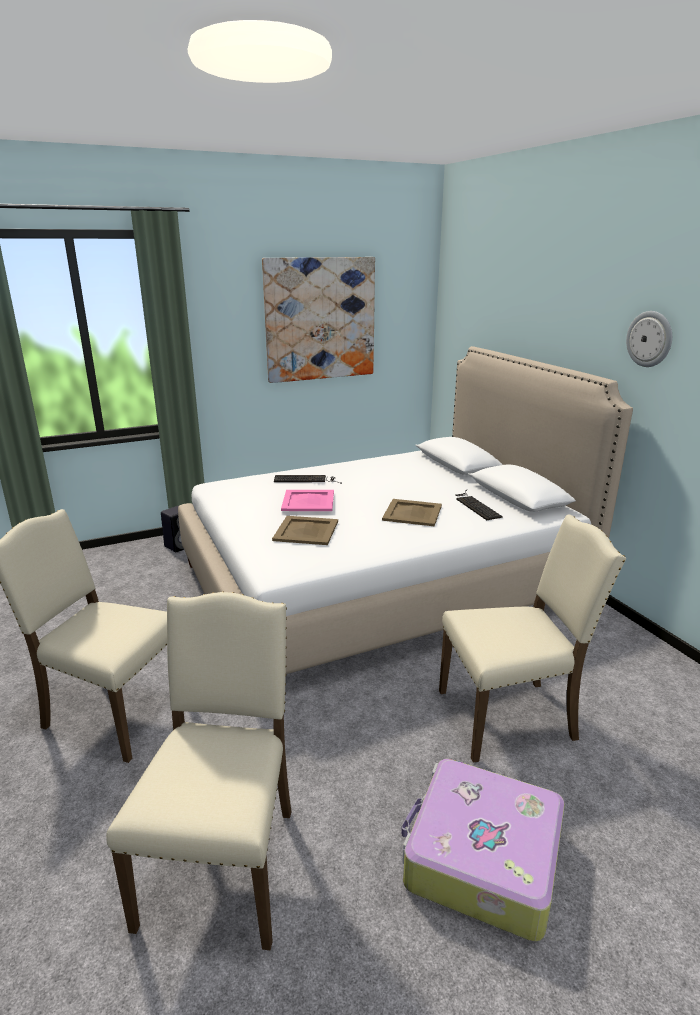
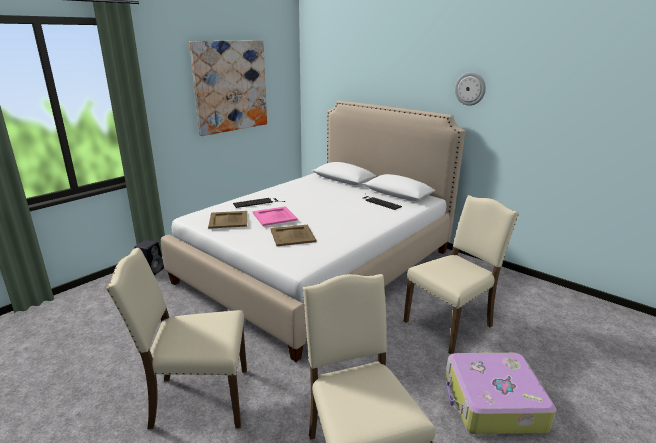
camera: 25 degrees left, 0 degrees up
(412, 512) = (347, 212): beige tray -> beige tray (228, 220)

